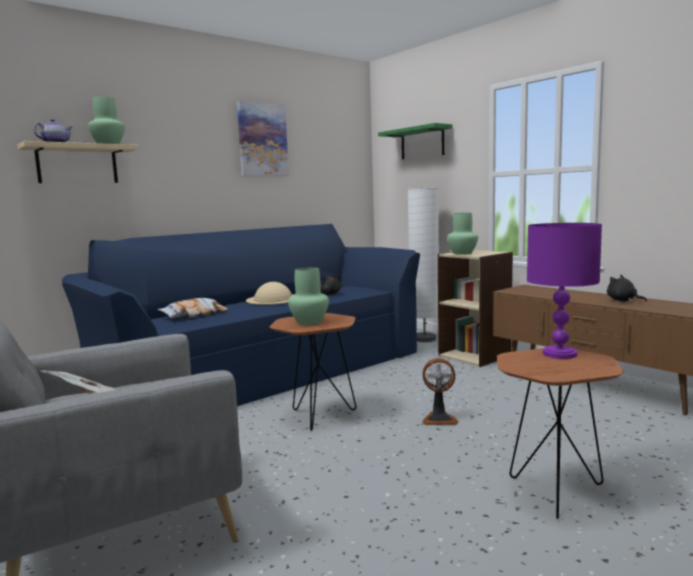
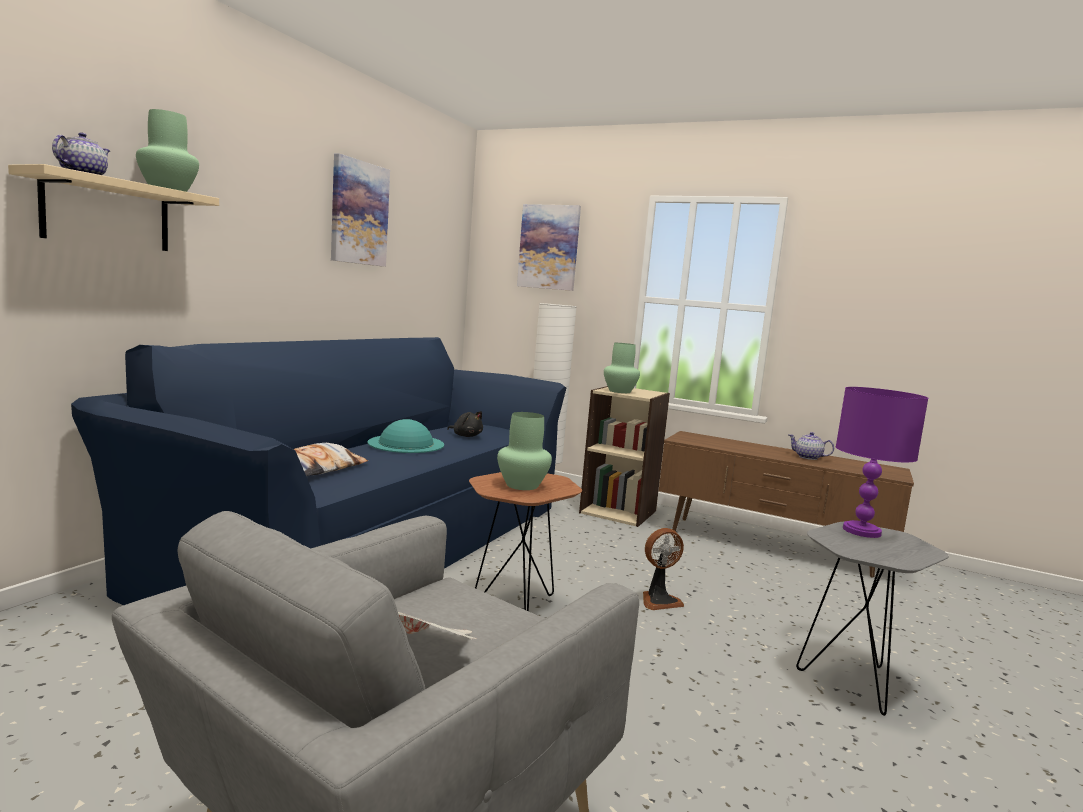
camera: 25 degrees left, 0 degrees up
(273, 299) = (406, 443): beige hat -> turquoise hat
(422, 143) = (549, 247): green shelf -> picture
(552, 493) = (851, 684): brown side table -> grey side table
(623, 301) = (808, 457): black plush toy -> teapot

